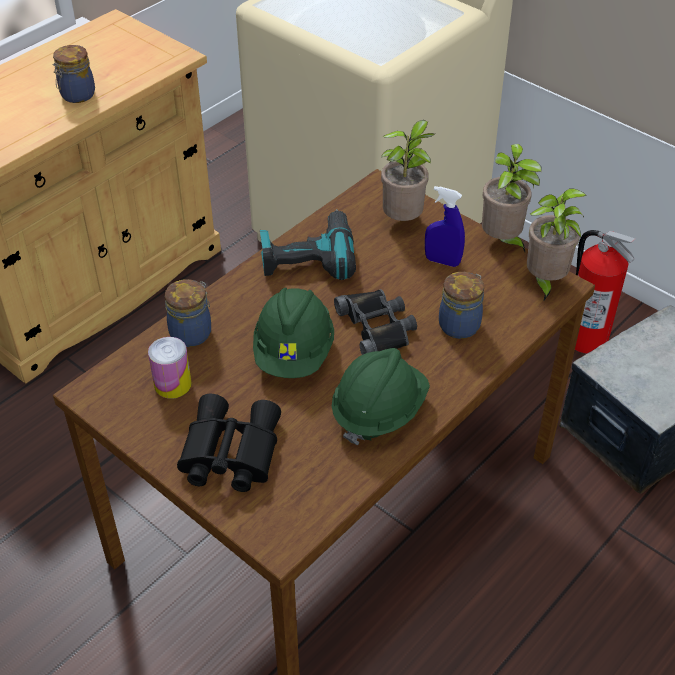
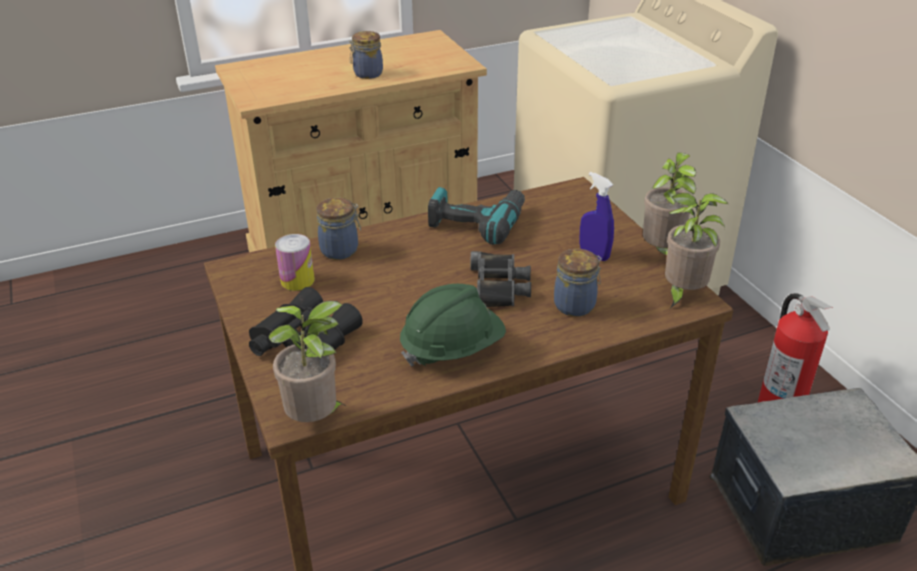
camera: 25 degrees right, 10 degrees down
(294, 353) = (412, 286): green hard hat -> none
(404, 220) = (581, 217): potted plant -> potted plant (316, 419)

